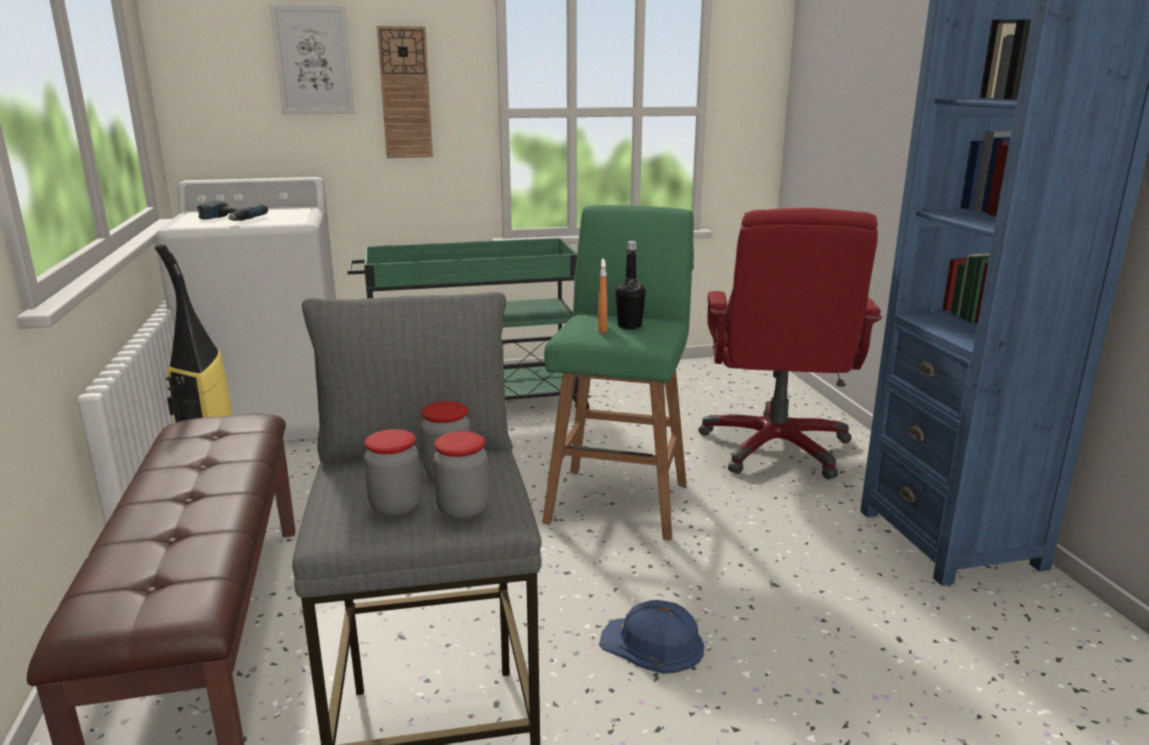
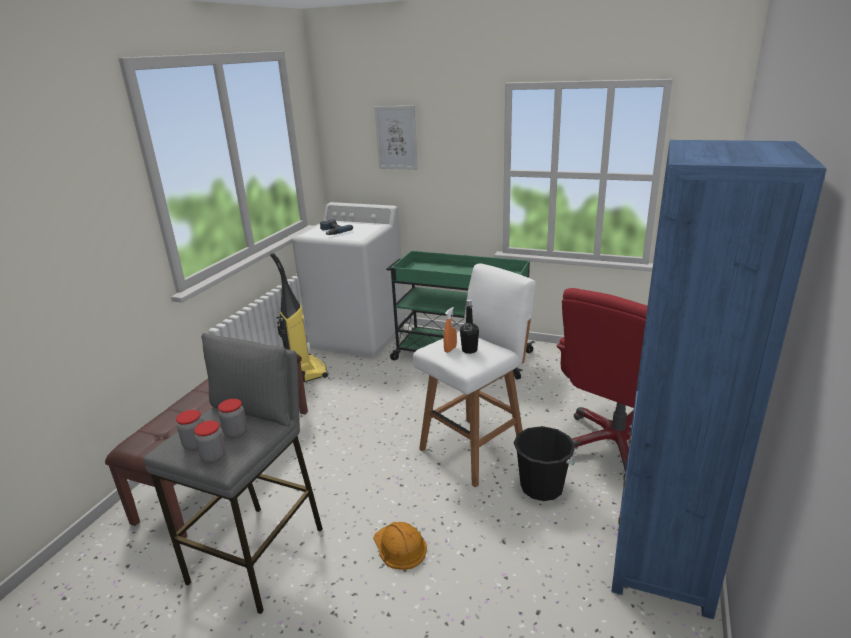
camera: 35 degrees right, 5 degrees up
(405, 93) = (446, 158): wall clock -> none
(619, 499) = (475, 449): green stool -> white stool
(653, 644) = (399, 546): blue hard hat -> orange hard hat
(748, 513) = (542, 487): none -> black bucket

